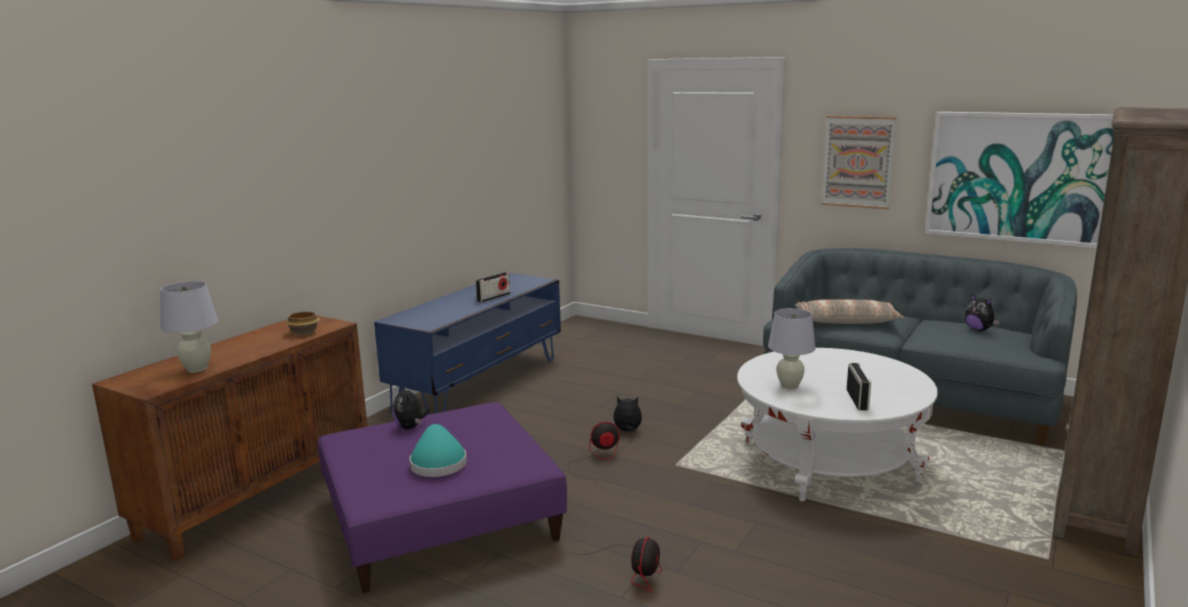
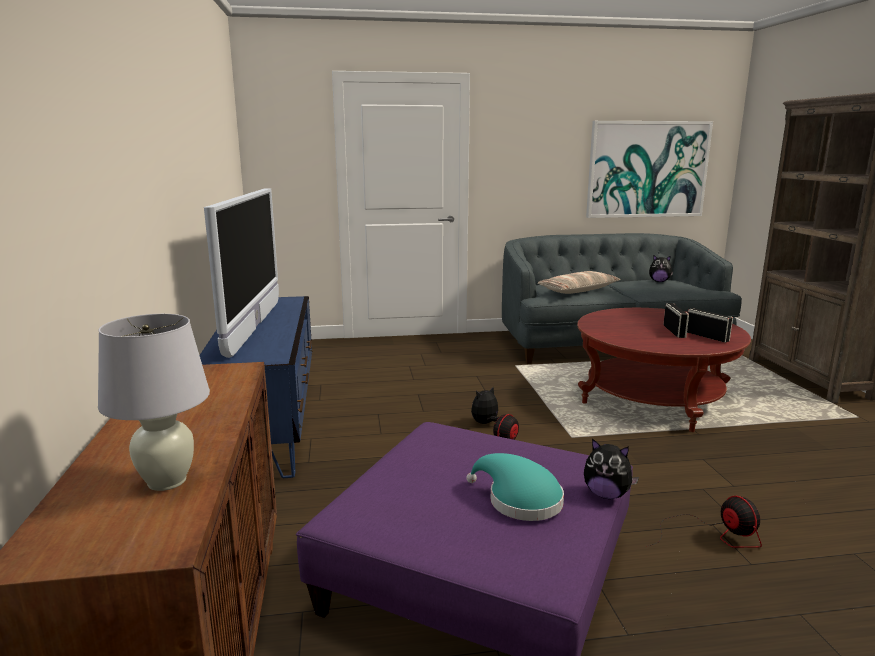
camera: 40 degrees left, 0 degrees up
(303, 332) = (218, 388): bowl -> none
(410, 427) = (401, 476): plush toy -> plush toy (606, 494)
(468, 299) = (254, 326): none -> television
(493, 297) = (280, 320): radio -> radio (674, 331)
(789, 386) = (650, 339): white table lamp -> none
(829, 462) = (653, 399): white coffee table -> red coffee table
(858, 162) = (534, 164): picture -> none

